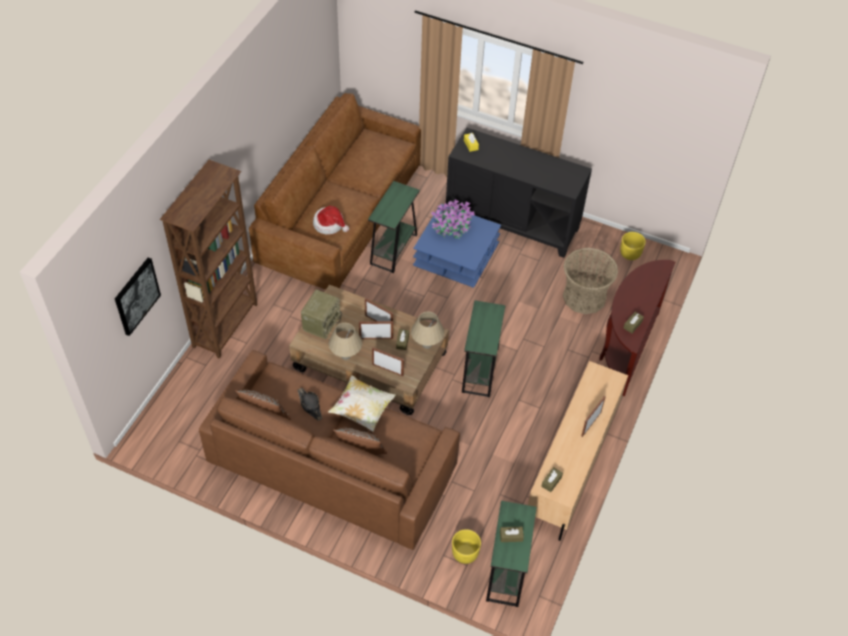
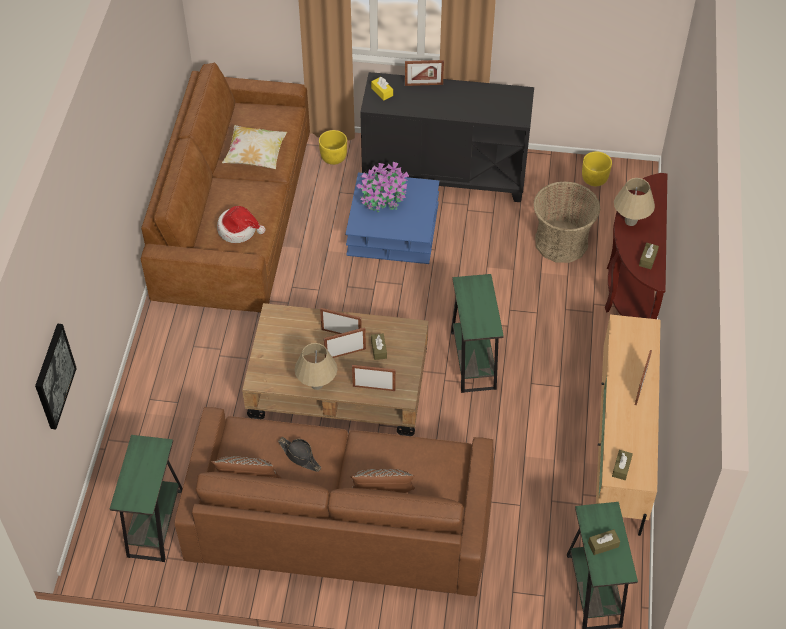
camera: 15 degrees left, 0 degrees up
(226, 325) = (144, 387): brown bookcase -> none
(321, 323) = (272, 352): radio -> none
(362, 410) = (365, 444): pillow -> pillow (255, 156)
(393, 249) = (315, 242): green side table -> green side table (155, 523)
(427, 344) = (409, 345): beige table lamp -> beige table lamp (630, 221)
(464, 553) = (537, 582): yellow planter -> yellow planter (333, 157)
(505, 146) = (423, 84): none -> picture frame

